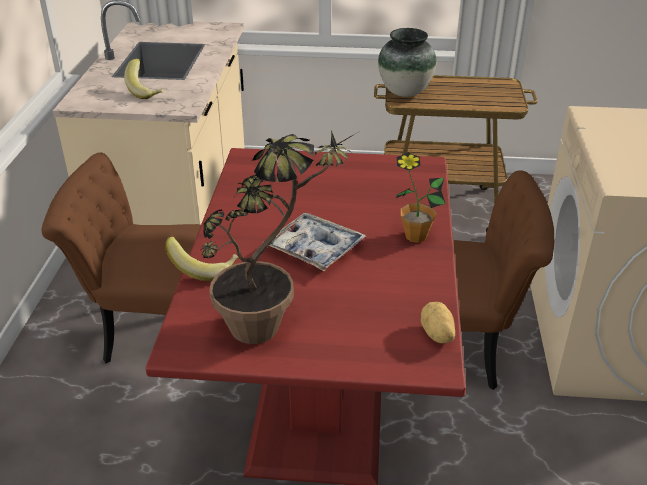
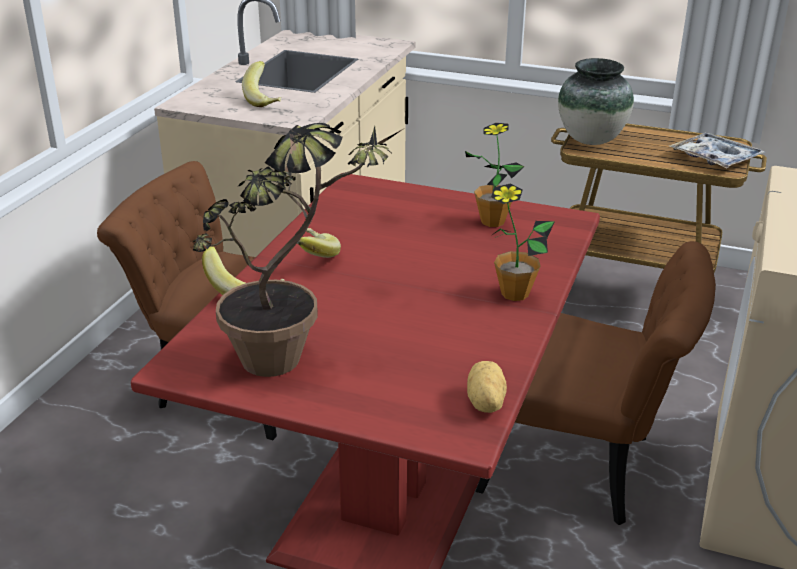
camera: 15 degrees right, 5 degrees down
(244, 229) = (312, 257): none -> banana
(314, 249) = (384, 289): tray -> tray (715, 158)
(370, 175) = (492, 221): none -> potted plant

